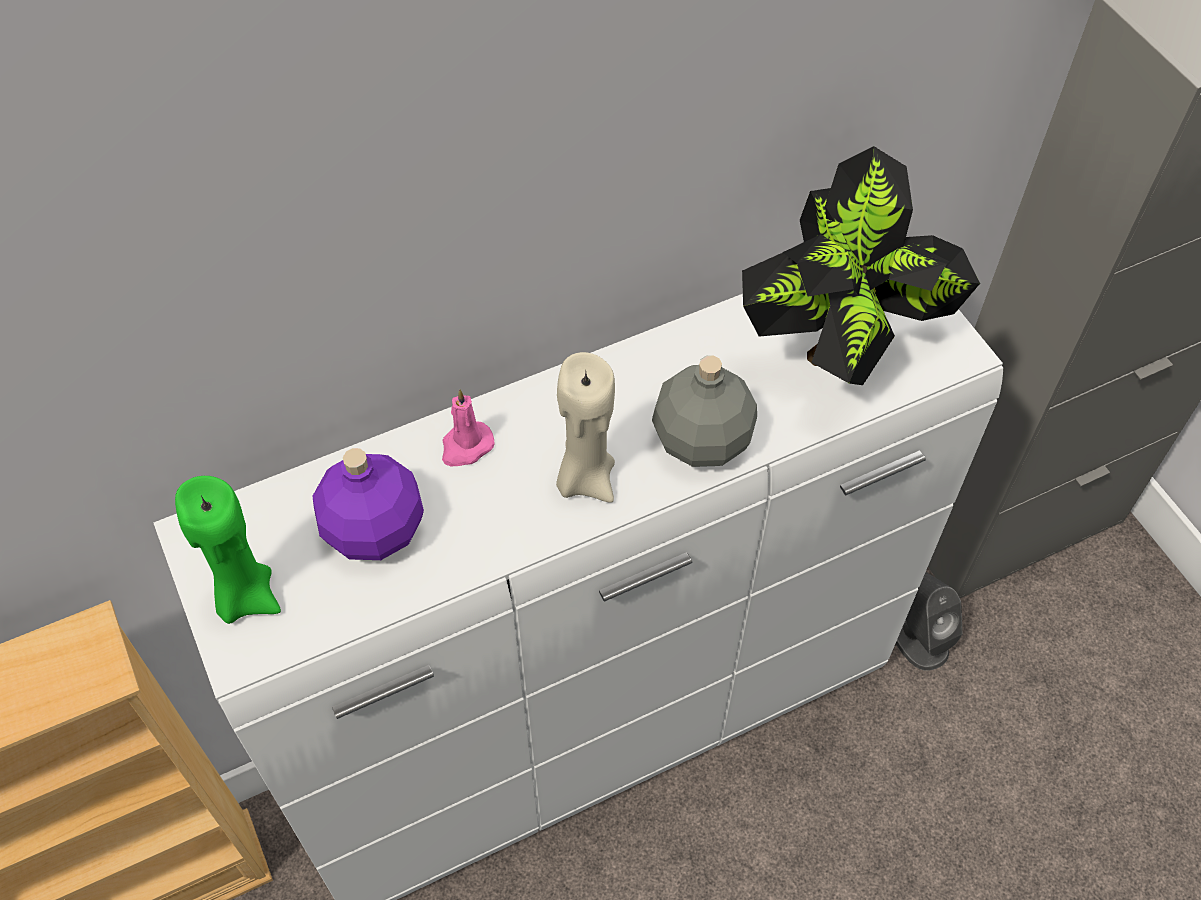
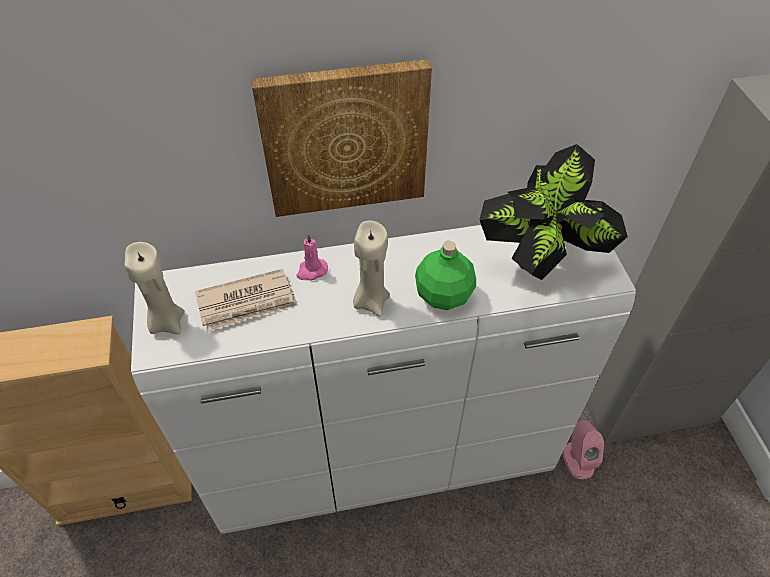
camera: 15 degrees right, 5 degrees down
(245, 596) = (166, 322): green candle -> beige candle
(375, 528) = (247, 303): purple bottle -> newspaper
(497, 217) = (345, 139): none -> picture
(701, 442) = (443, 296): grey bottle -> green bottle
(918, 638) = (577, 459): grey speaker -> pink speaker

